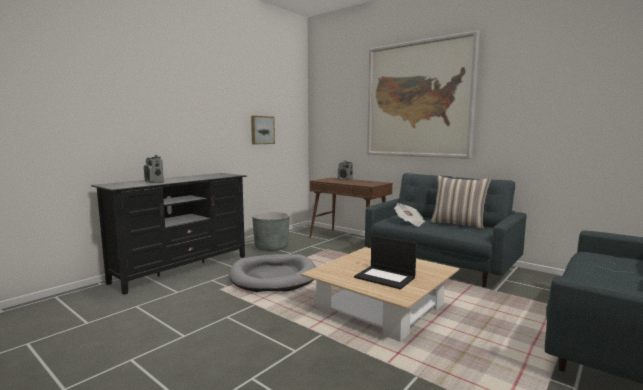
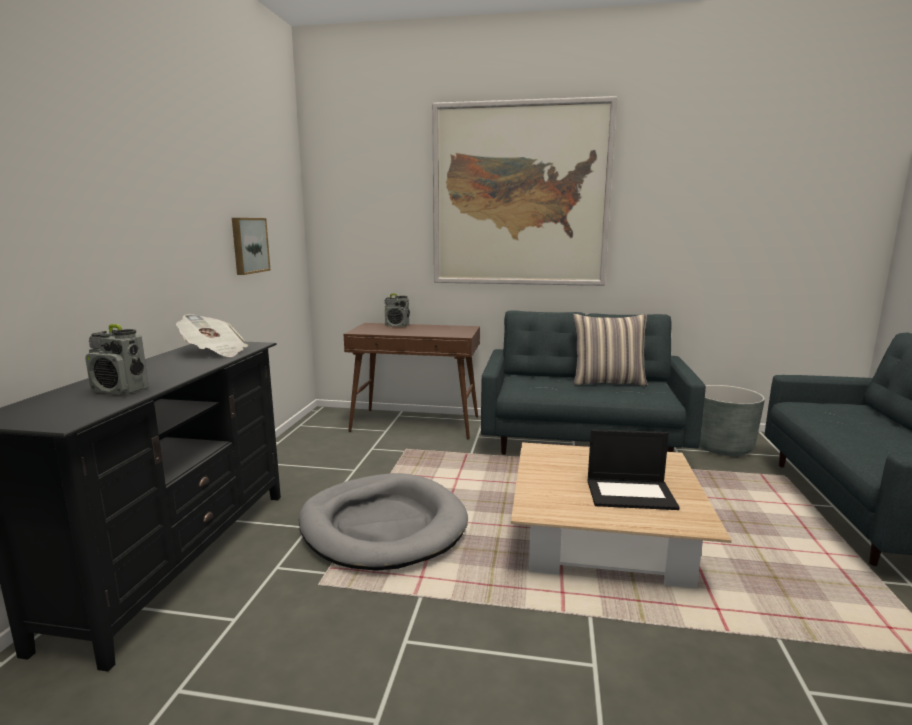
camera: 30 degrees left, 5 degrees up
(271, 247) = (306, 465): grey planter -> grey planter (722, 447)
(409, 223) = (550, 390): newspaper -> newspaper (214, 352)

